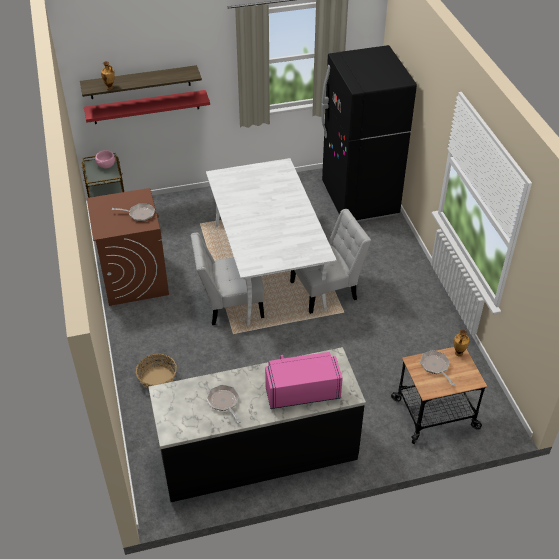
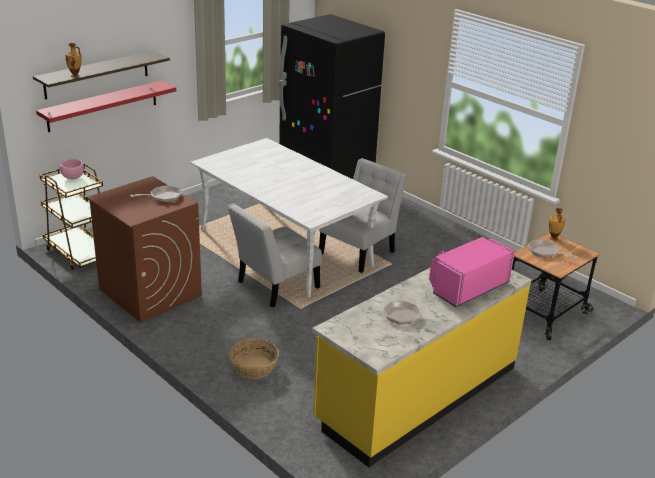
camera: 30 degrees left, 15 degrees down
(258, 452) = (417, 394): black counter -> yellow counter

